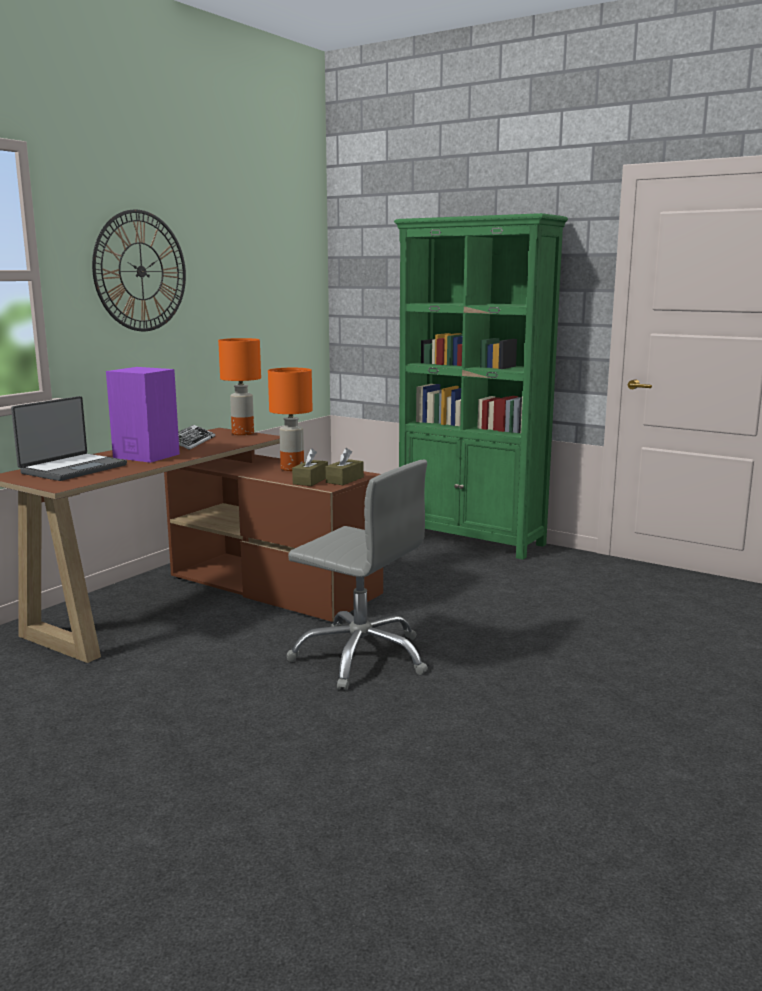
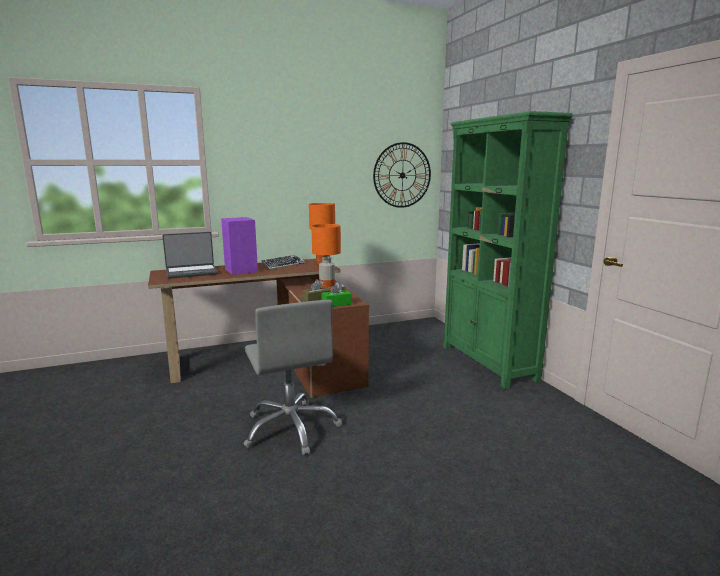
camera: 35 degrees right, 0 degrees up
(141, 271) = (278, 160): wall clock -> wall clock (402, 175)
(344, 480) = (336, 304): brown tissue box -> green tissue box

